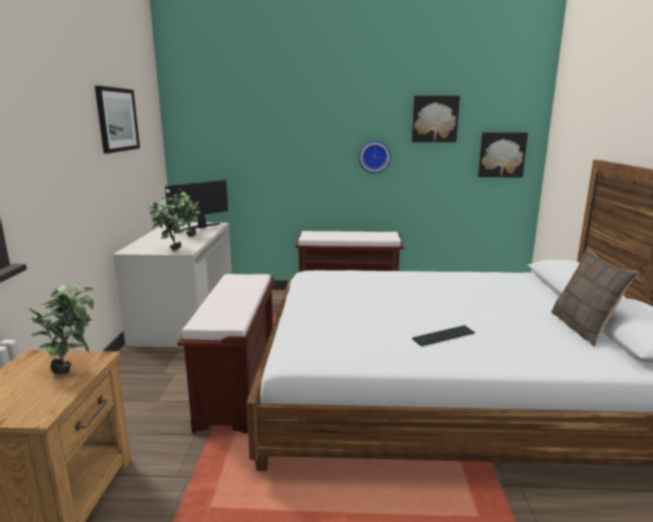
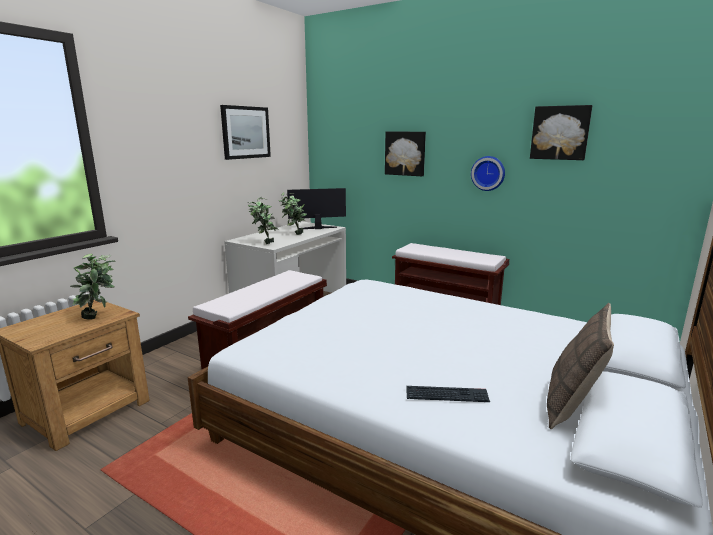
camera: 30 degrees right, 0 degrees up
(444, 337) = (390, 368): keyboard -> keyboard (446, 395)
(501, 154) = (647, 177): picture -> picture (405, 153)

